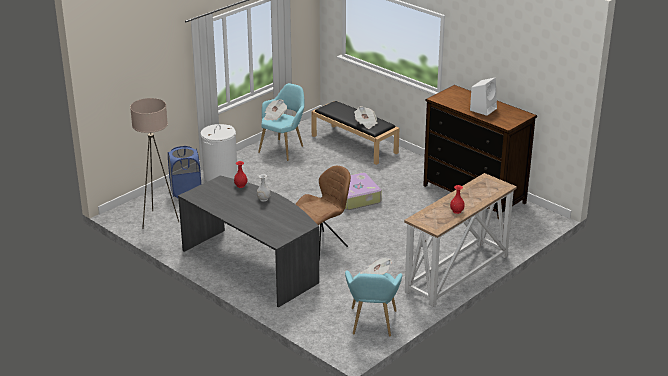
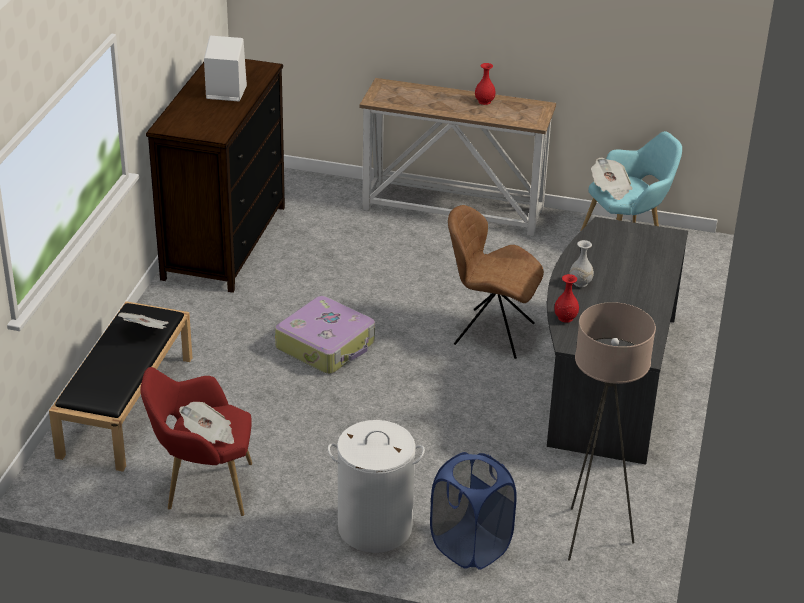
camera: 120 degrees left, 5 degrees up
(284, 148) = (203, 488): turquoise armchair -> red armchair

